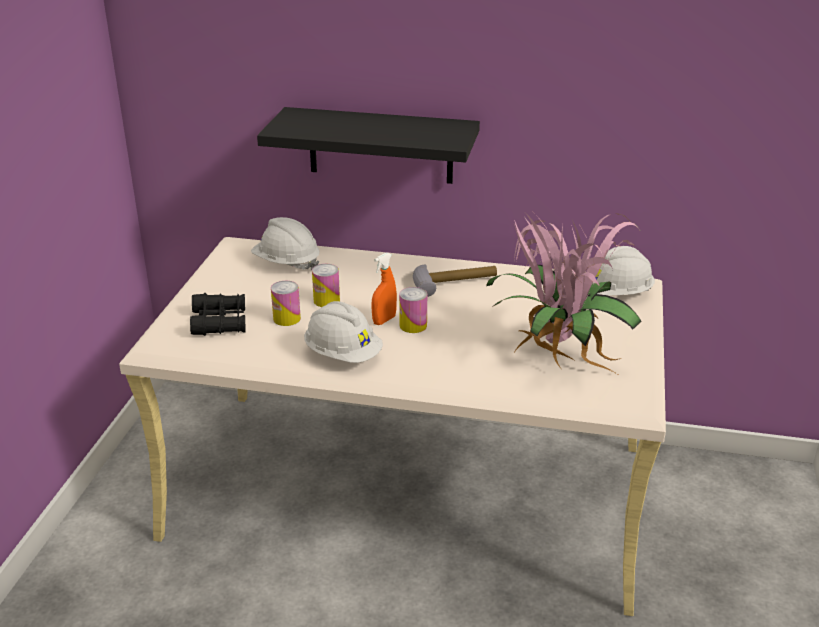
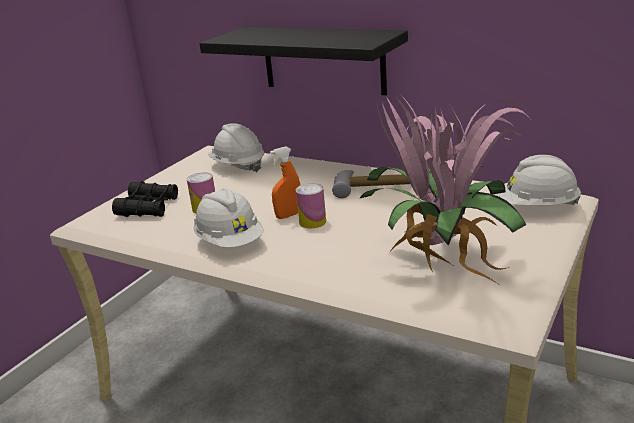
camera: 20 degrees right, 5 degrees down
(326, 300) = (249, 196): can -> none

